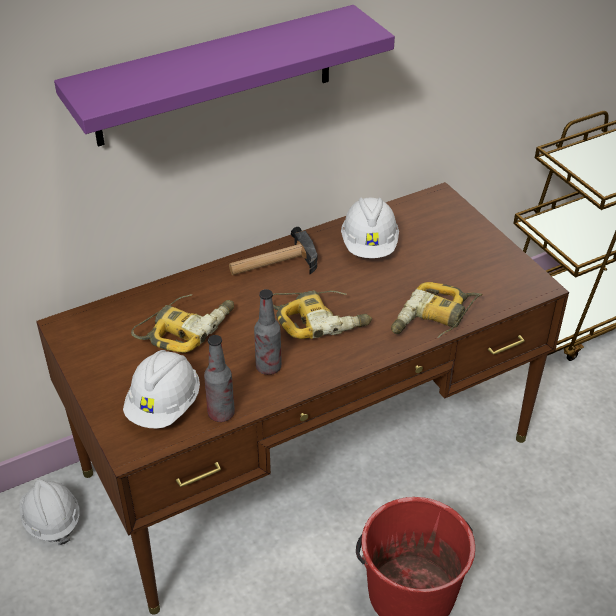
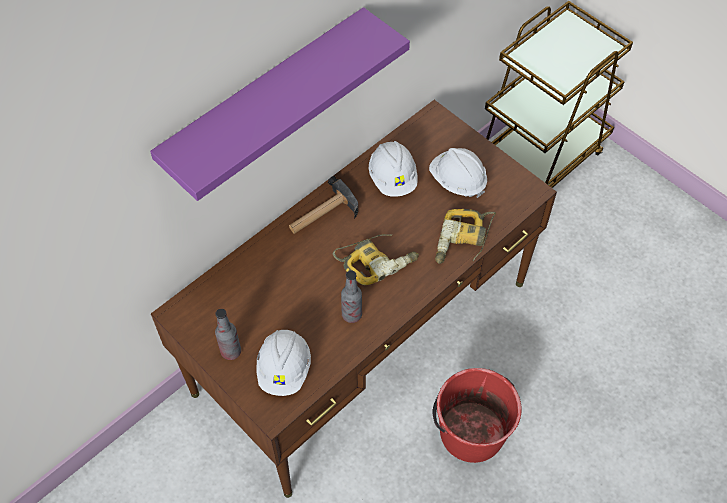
camera: 15 degrees left, 15 degrees up
(51, 520) = (181, 441): white hard hat -> white hard hat (457, 181)
(186, 328) = (275, 292): power drill -> none
(221, 413) = (330, 365): bottle -> bottle (231, 351)

